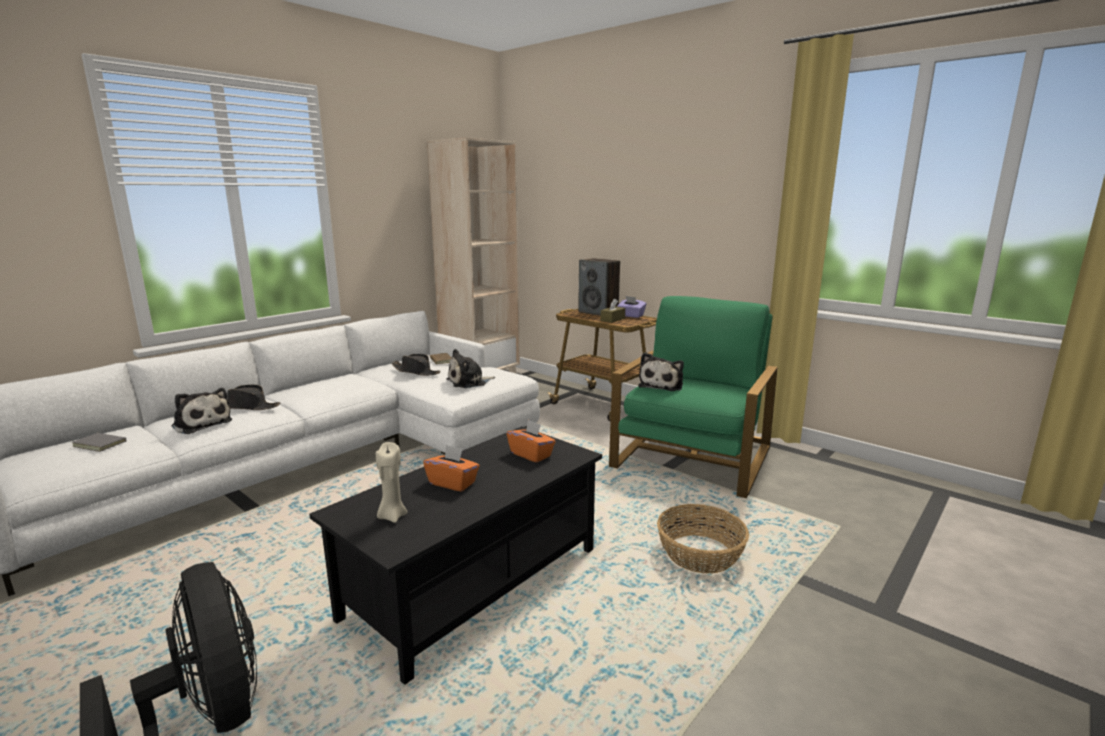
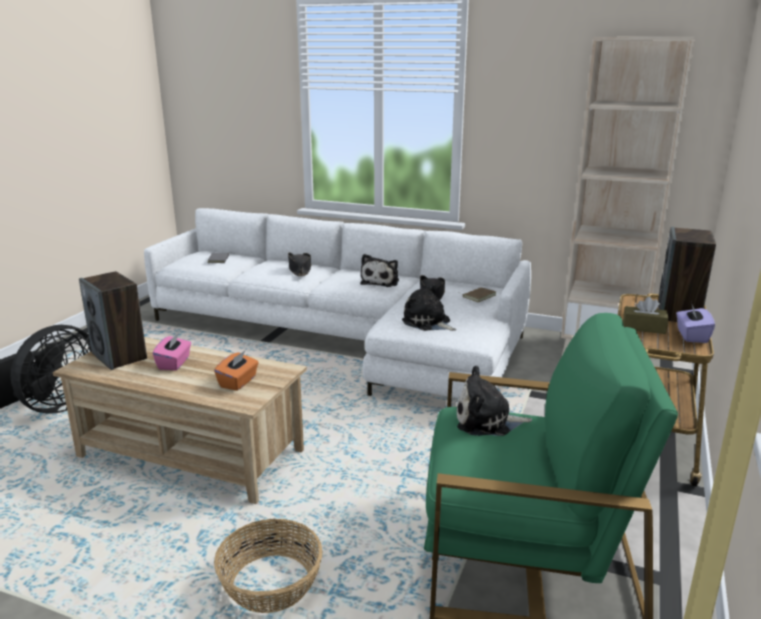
camera: 70 degrees right, 5 degrees up
(201, 424) = (264, 269): plush toy -> plush toy (381, 282)
(392, 516) = (120, 356): beige candle -> speaker
(452, 483) = (174, 363): orange tissue box -> pink tissue box
(475, 582) = (192, 454): black coffee table -> beige coffee table

